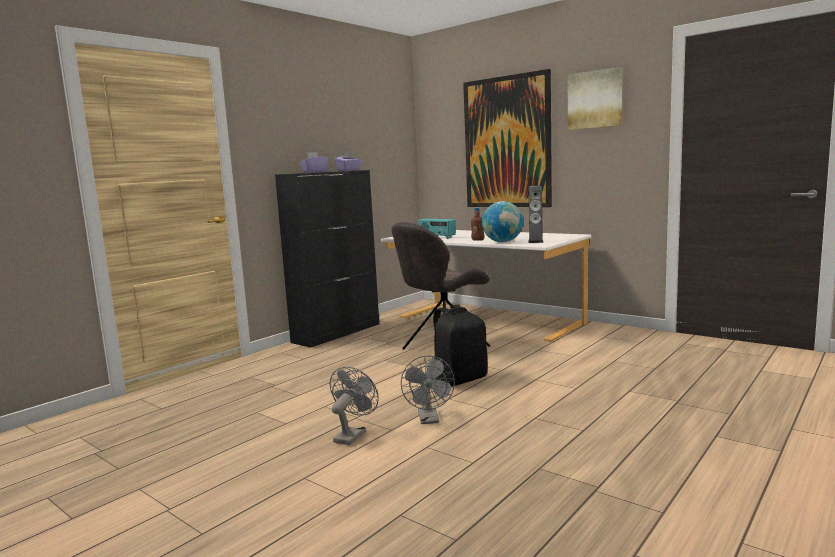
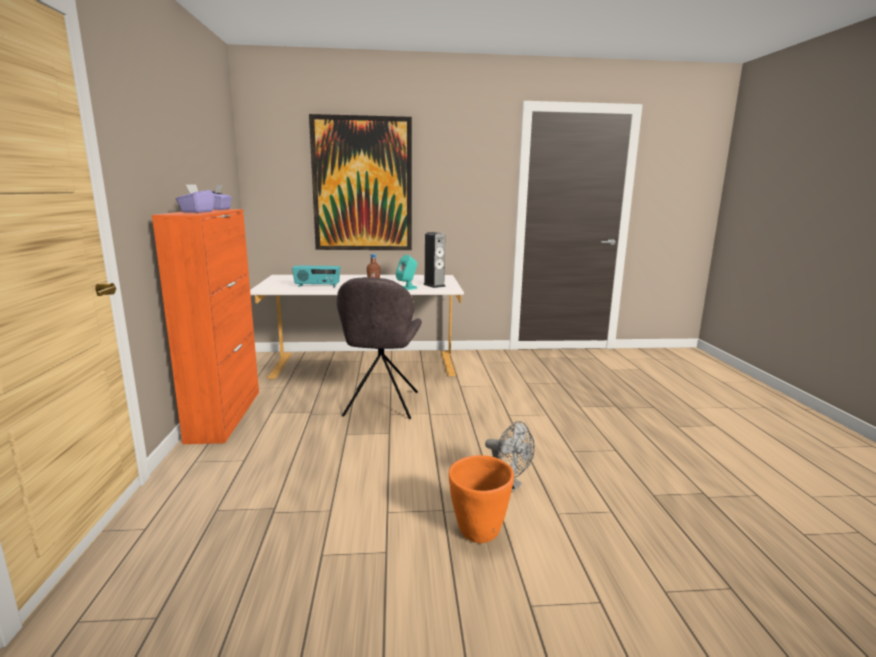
camera: 45 degrees left, 5 degrees up
(337, 333) = (225, 415): black cabinet -> orange cabinet
(352, 435) = (478, 532): grey fan -> orange planter
(459, 379) = (455, 434): black backpack -> none
(503, 242) = (407, 288): globe -> turquoise speaker
(595, 99) = (455, 153): picture -> none

